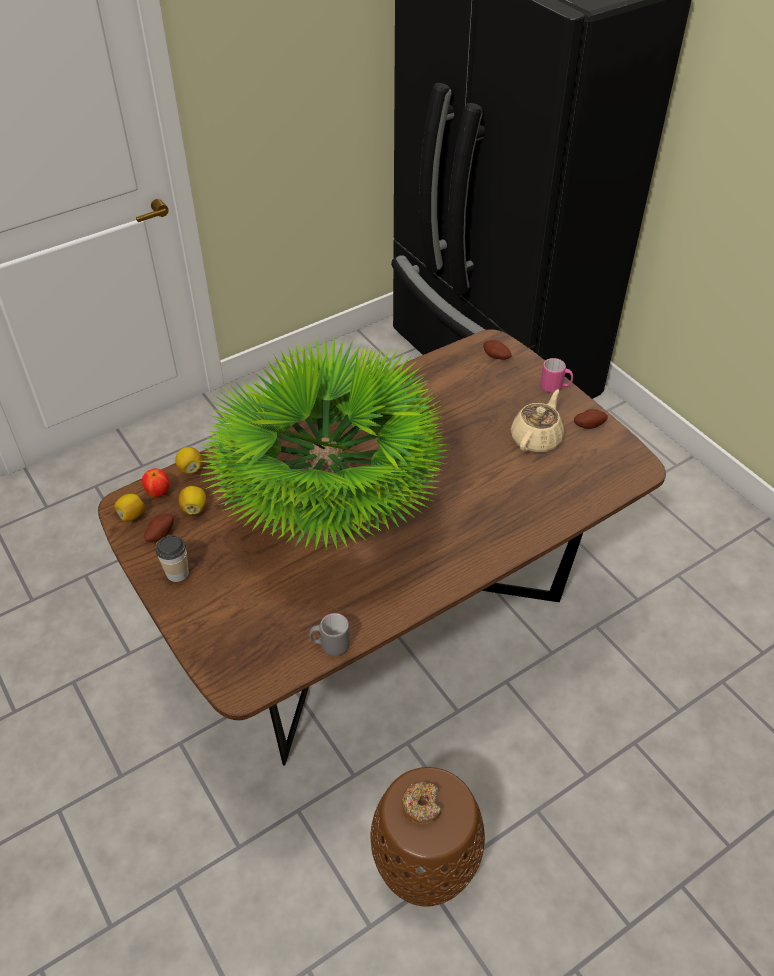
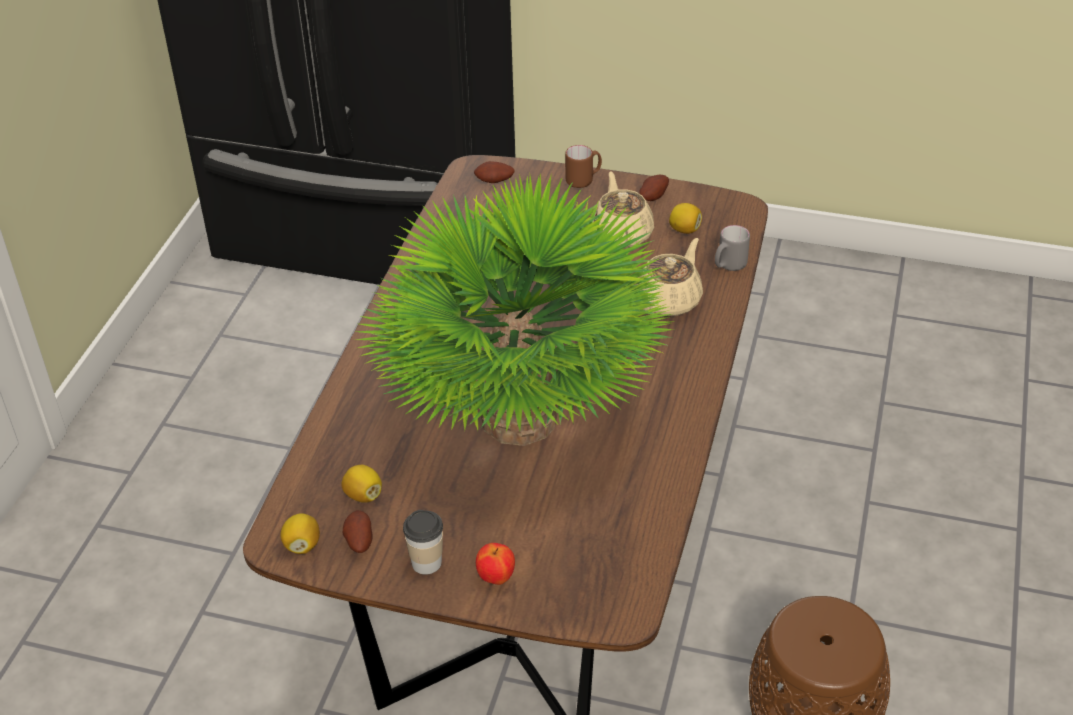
camera: 40 degrees left, 5 degrees down
(158, 493) = (303, 506): apple -> apple (496, 578)
(190, 468) = (307, 462): lemon -> lemon (684, 230)
(330, 645) = (658, 521): grey mug -> grey mug (728, 266)
(421, 806) = (817, 640): donut -> none
(514, 503) = (669, 300): none -> beige teapot
(555, 387) = (583, 180): pink mug -> brown mug

